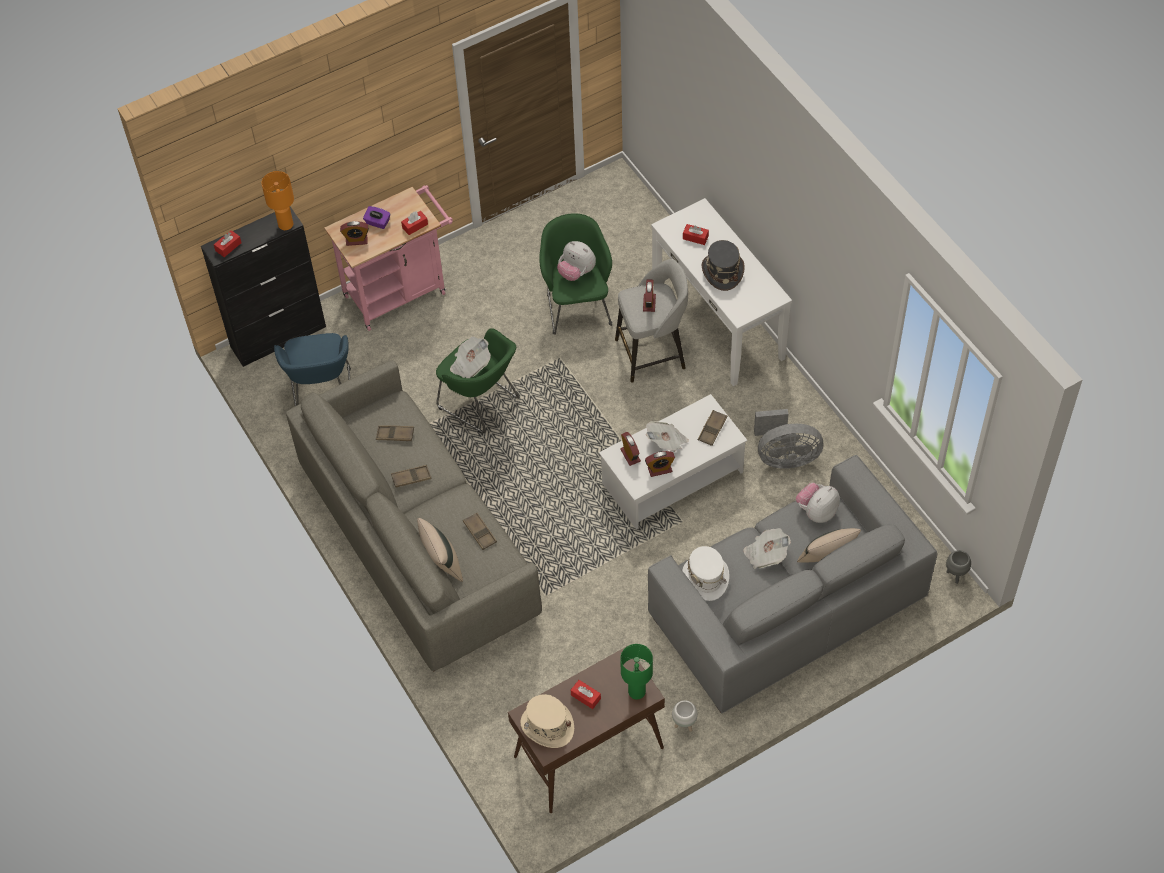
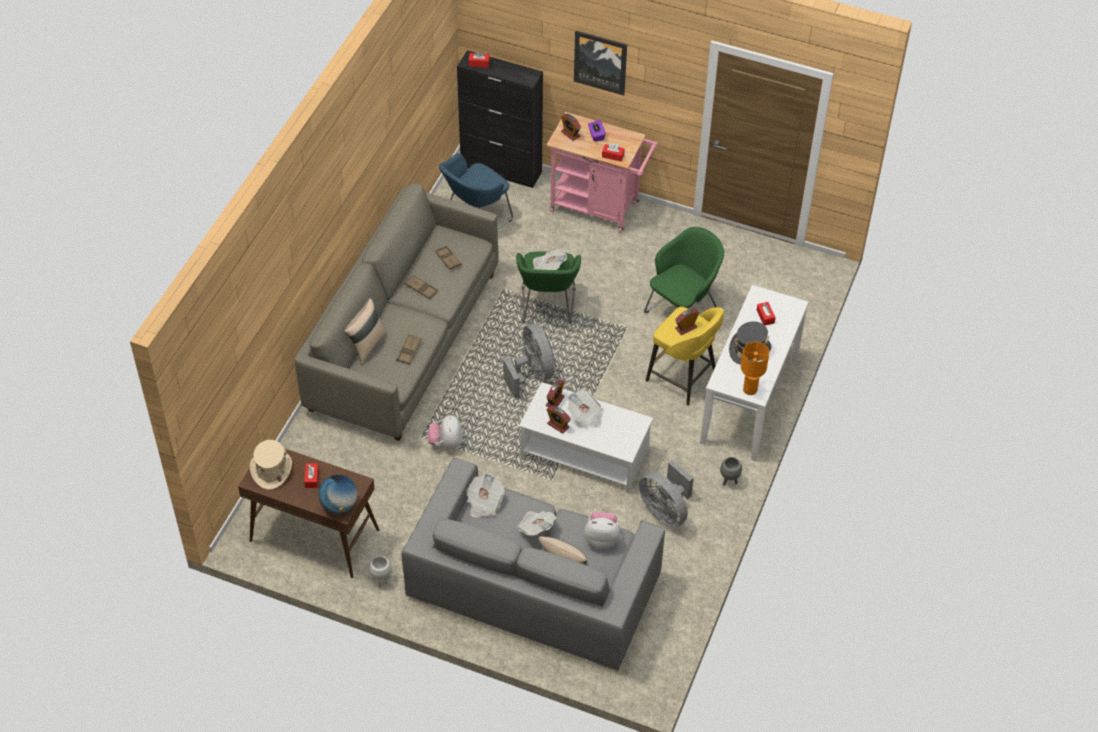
camera: 50 degrees right, 5 degrees down
(286, 224) = (525, 79): orange table lamp -> orange table lamp (750, 390)
(346, 149) = (600, 62): none -> picture
(548, 462) = (532, 373): none -> grey fan
(576, 272) = (685, 278): plush toy -> plush toy (446, 443)
(636, 691) = (339, 505): green table lamp -> globe
(652, 353) = (683, 378): grey stool -> yellow stool
(705, 578) = (484, 503): white hat -> newspaper
(712, 429) = (621, 436): brown tray -> none
(955, 575) = (656, 682): grey planter -> grey planter (729, 481)

